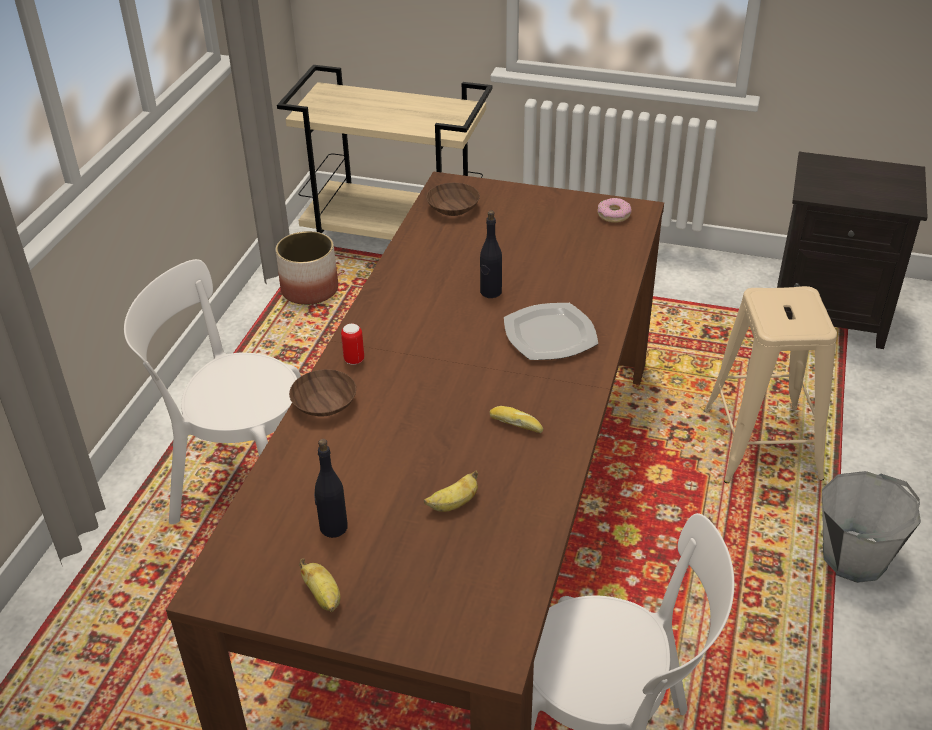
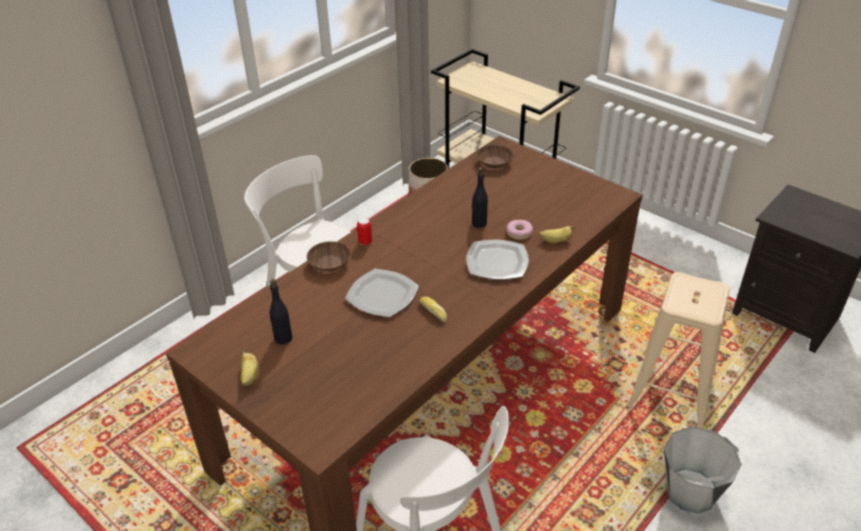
camera: 25 degrees right, 0 degrees up
(431, 423) = (383, 295): none -> plate
(453, 504) = (360, 348): banana -> banana (555, 241)
(613, 215) = (599, 194): donut -> donut (519, 233)

